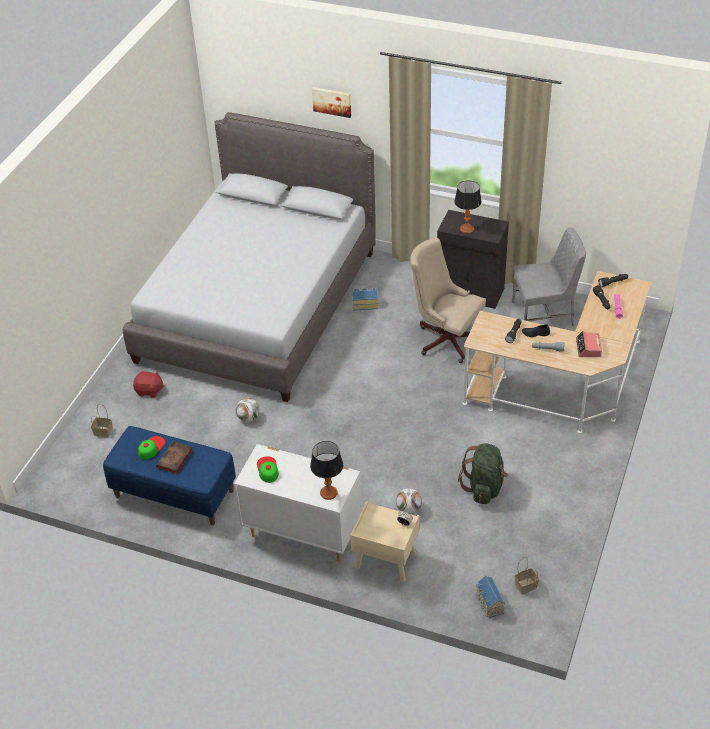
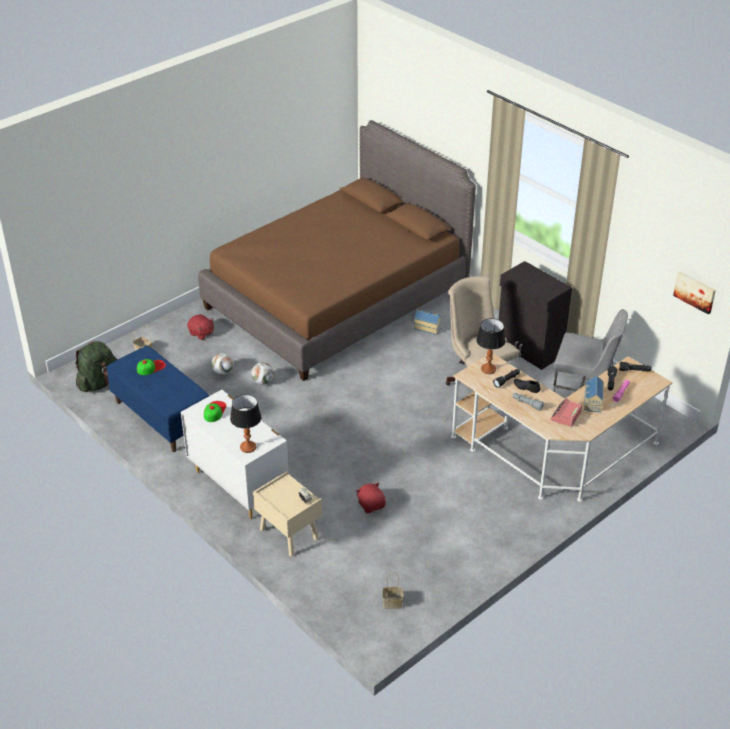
camera: 25 degrees right, 5 degrees down
(175, 460) = (161, 383): book -> none
(258, 305) = (337, 298): grey bed -> brown bed
(332, 101) = (451, 130): picture -> picture (695, 292)
(408, 509) = (339, 502): football -> football (223, 372)
(440, 500) = (371, 505): none -> red plush toy
(466, 229) = (528, 281): table lamp -> table lamp (488, 369)
(484, 487) = (417, 510): green backpack -> green backpack (99, 383)
(488, 603) = (349, 603): toy house -> toy house (592, 402)

